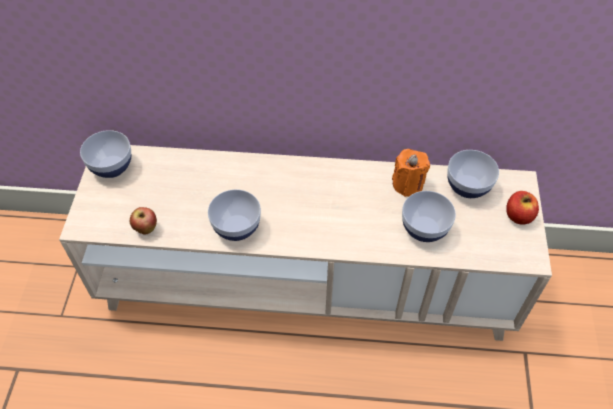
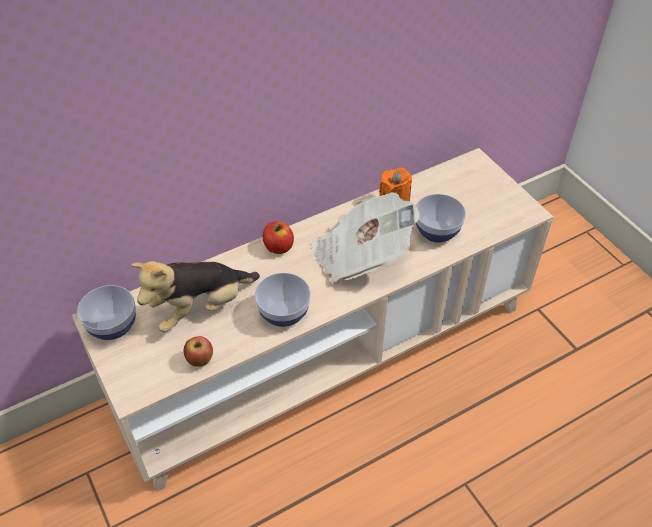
camera: 35 degrees left, 5 degrees down
(181, 188) = (201, 308): none -> plush toy
(340, 213) = (361, 255): none -> newspaper
(467, 187) = (440, 184): bowl -> none
(518, 216) = (495, 186): apple -> apple (278, 247)

